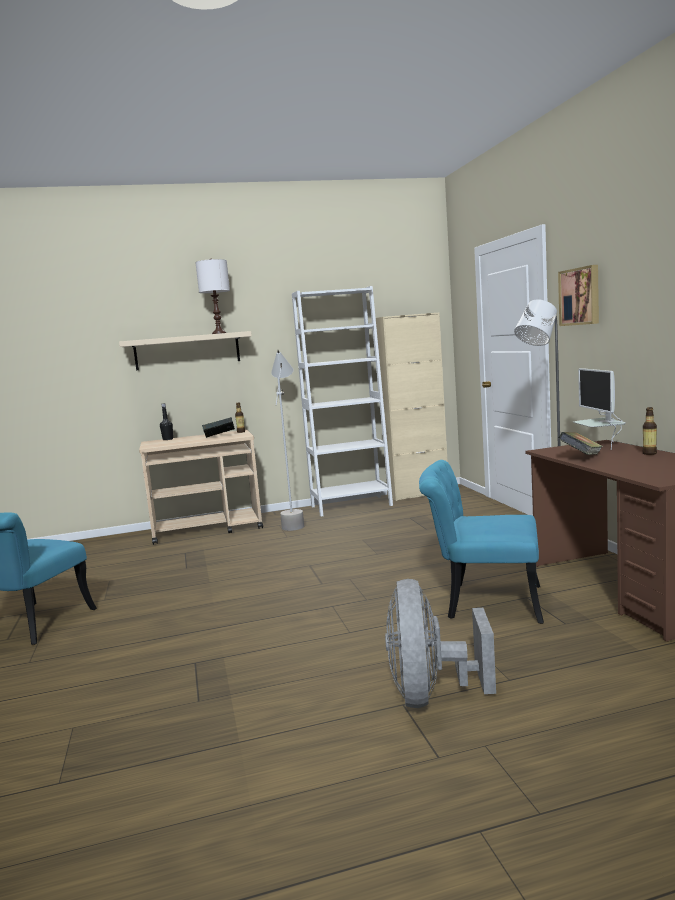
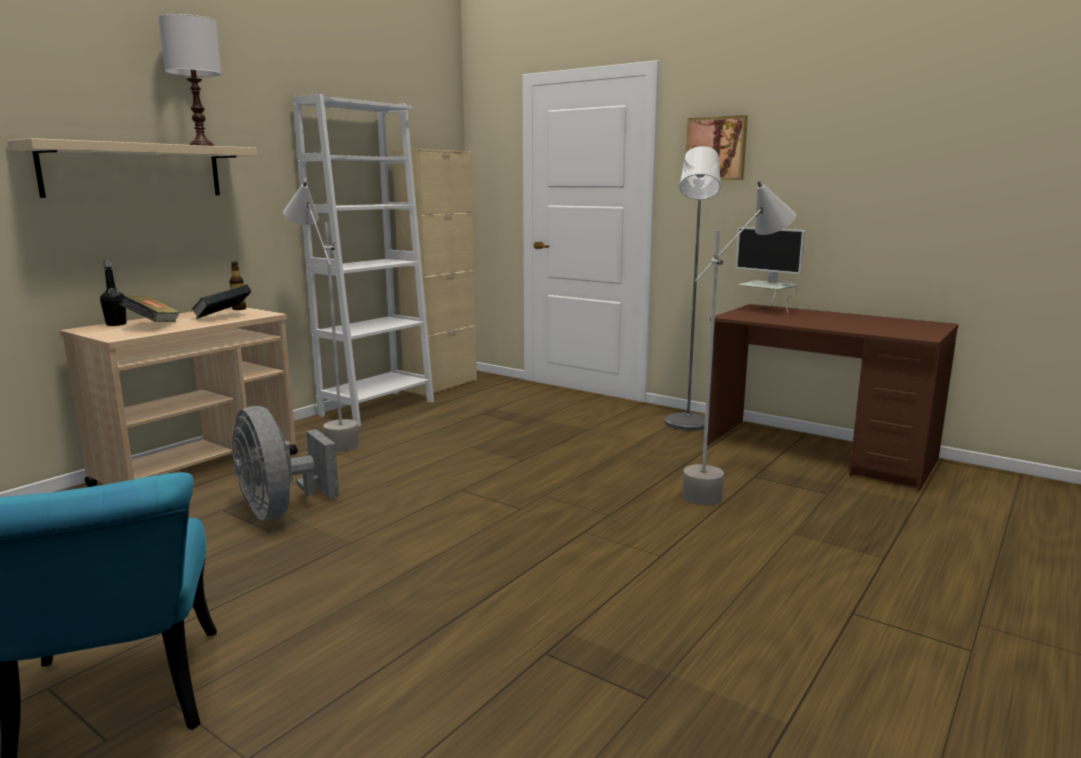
camera: 40 degrees left, 5 degrees up
(431, 695) = (856, 594): grey fan -> grey fan (280, 511)
(482, 602) = (726, 490): turquoise chair -> grey floor lamp
(581, 458) = (788, 321): book -> book (153, 326)
(649, 453) = (831, 314): bottle -> none

